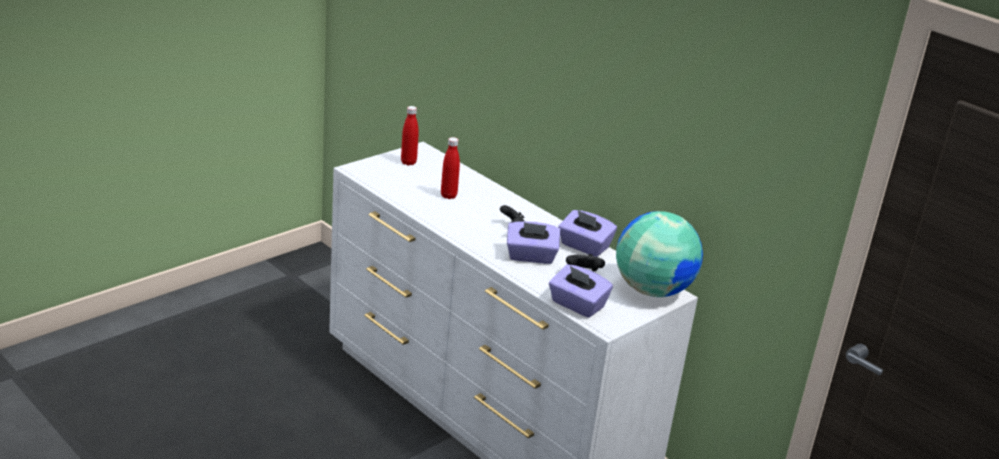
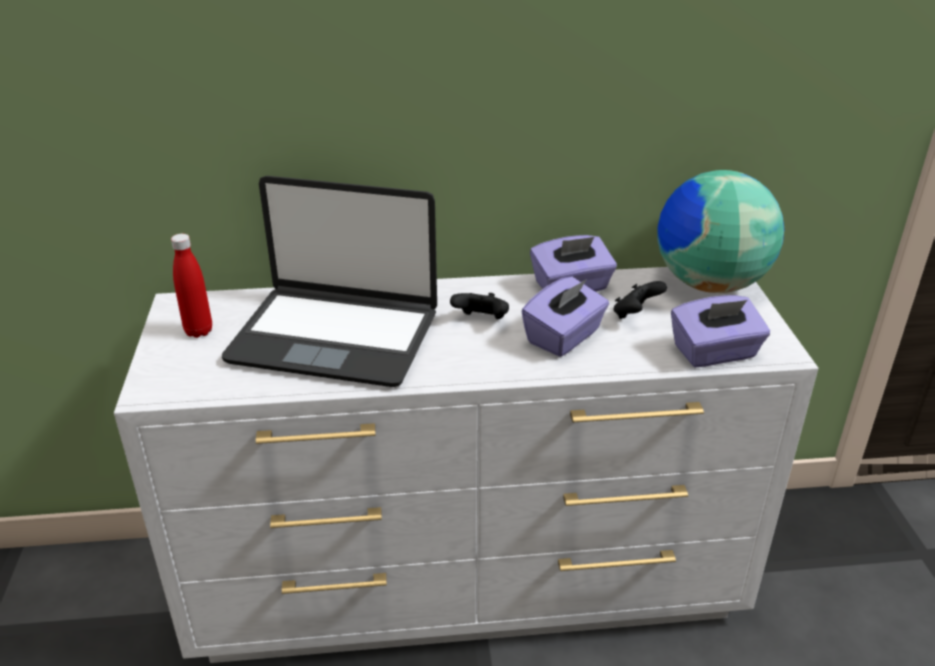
camera: 50 degrees left, 5 degrees up
(448, 196) = (335, 336): red bottle -> laptop

